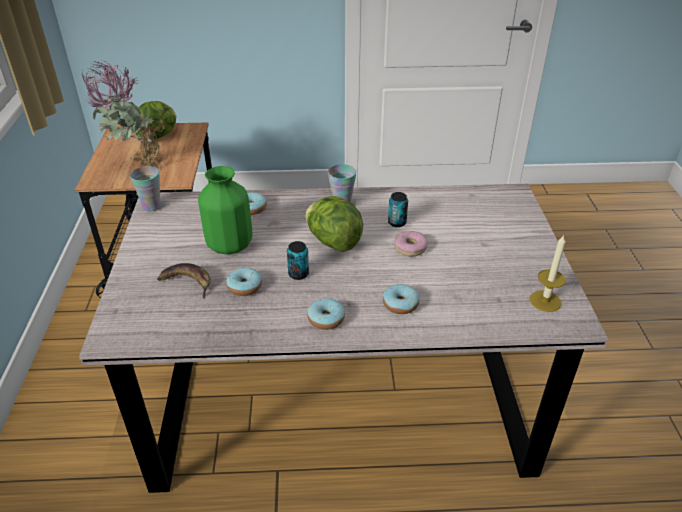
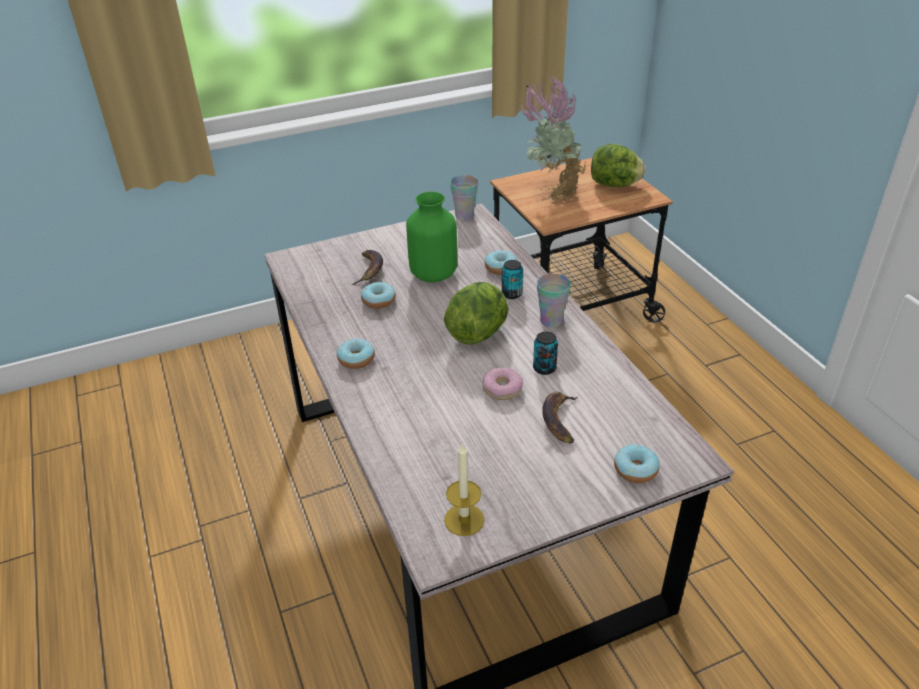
camera: 70 degrees right, 0 degrees up
(298, 274) = (413, 325): can -> can (511, 294)
(400, 304) = (400, 402): donut -> donut (635, 470)
(457, 231) = (559, 420): none -> banana

